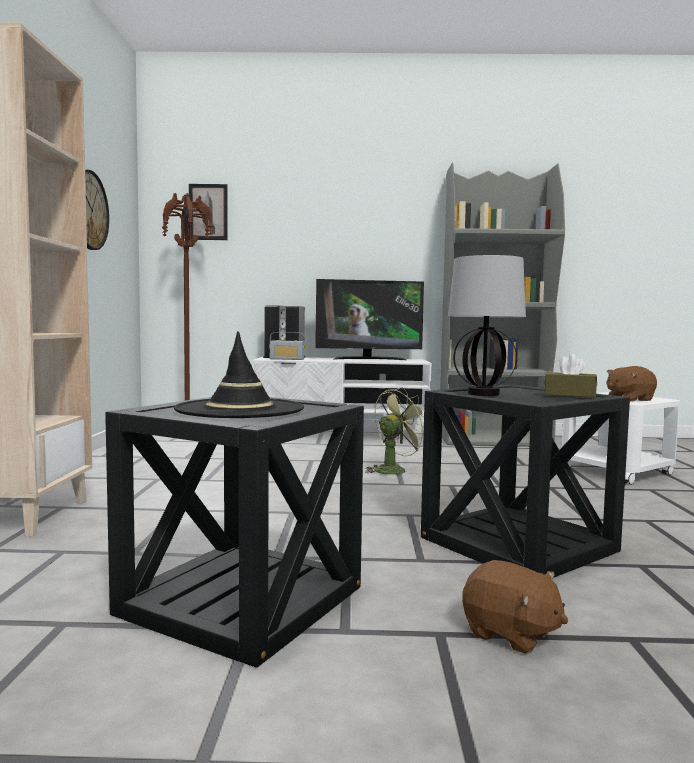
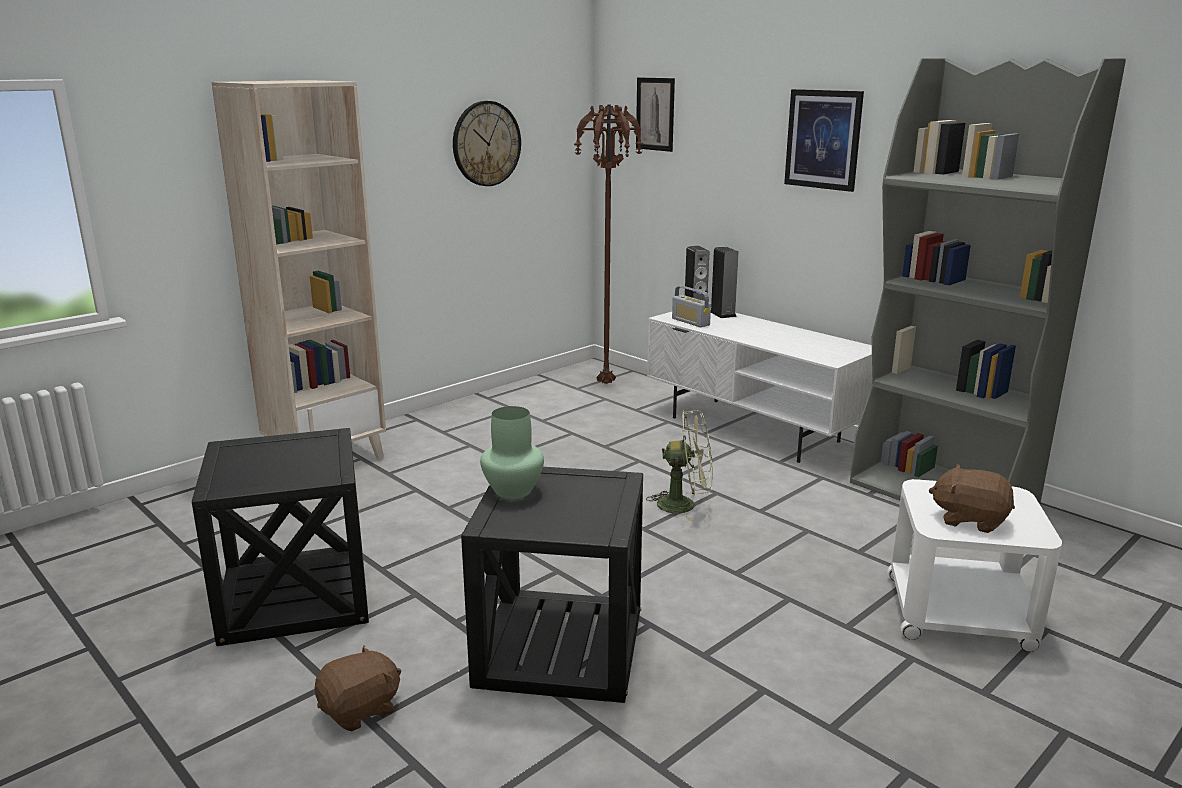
camera: 45 degrees right, 15 degrees up
(240, 409) = (266, 464): black hat -> none
(363, 224) = (823, 139): none -> picture
(368, 359) = (795, 337): television -> none
(483, 394) = (514, 490): table lamp -> green vase
(510, 634) = (360, 710): brown plush toy -> brown plush toy turned 120 degrees counterclockwise
(570, 394) = (584, 520): brown tissue box -> none

